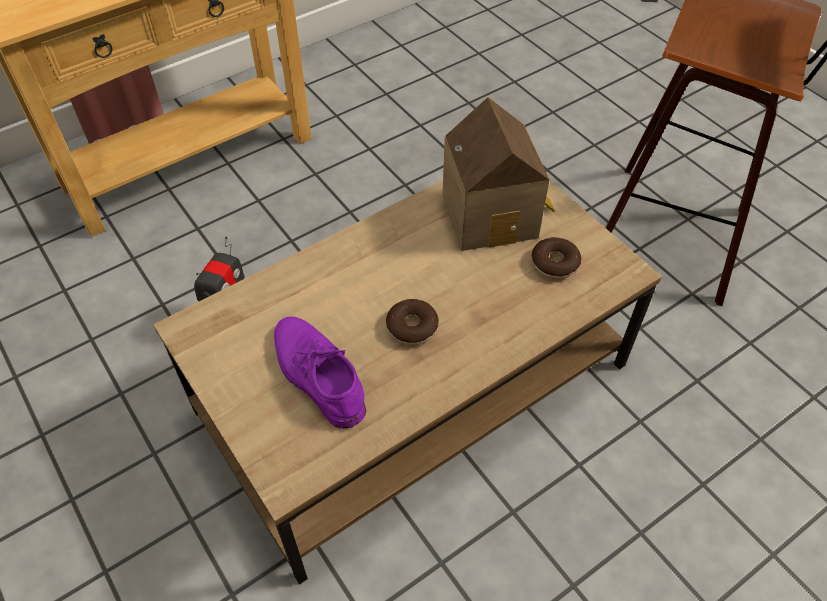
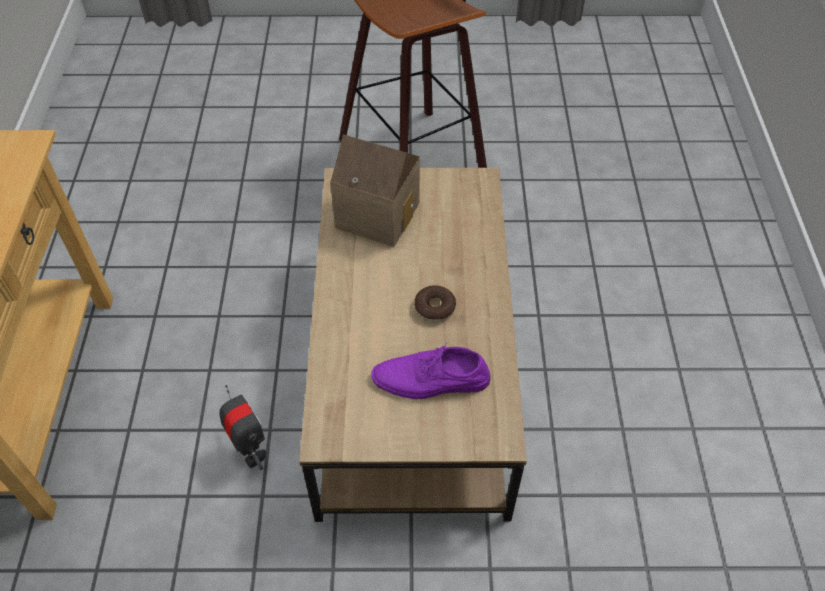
camera: 55 degrees left, 0 degrees up
(554, 263) = (446, 208): donut -> none

